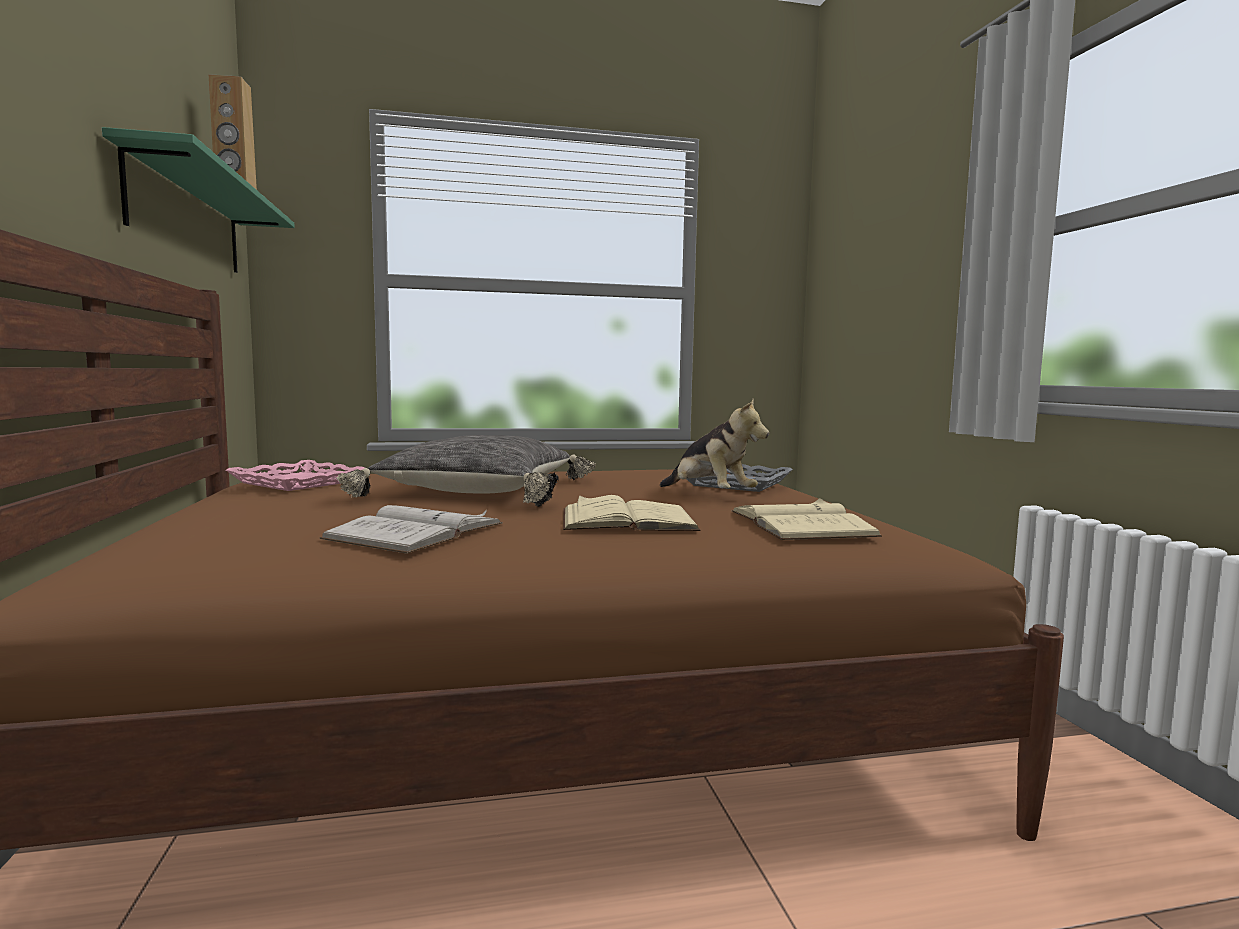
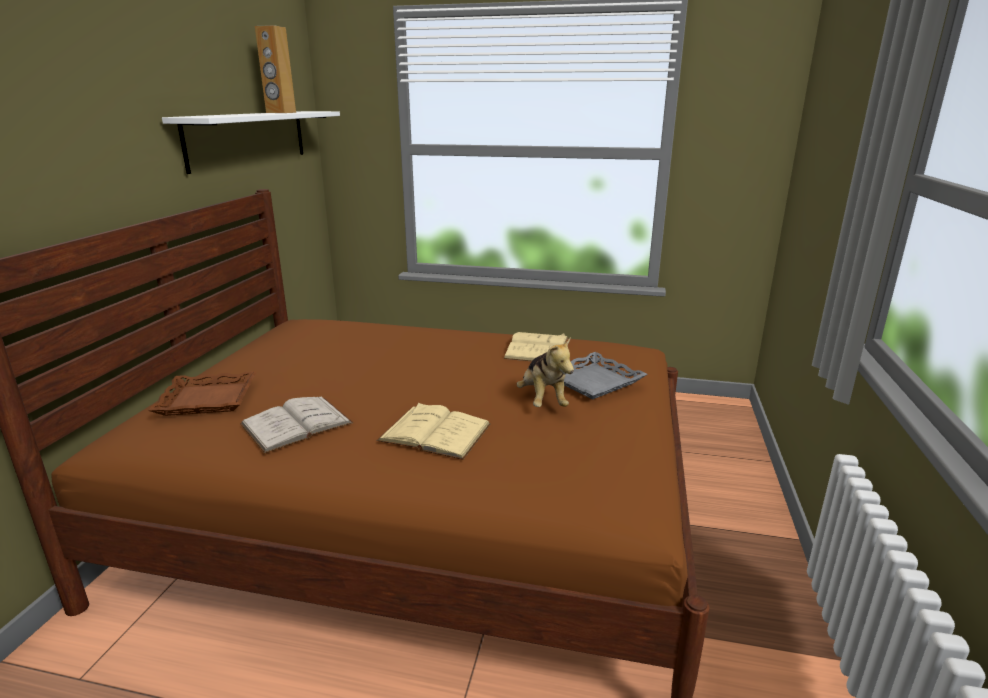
camera: 25 degrees right, 15 degrees up
(188, 218) = (249, 138): green shelf -> white shelf
(220, 528) = (208, 399): none -> brown tray
(297, 482) = (300, 337): pink tray -> none
(478, 490) = (392, 366): pillow -> none
(801, 523) = (553, 461): beige book -> beige book (537, 348)

